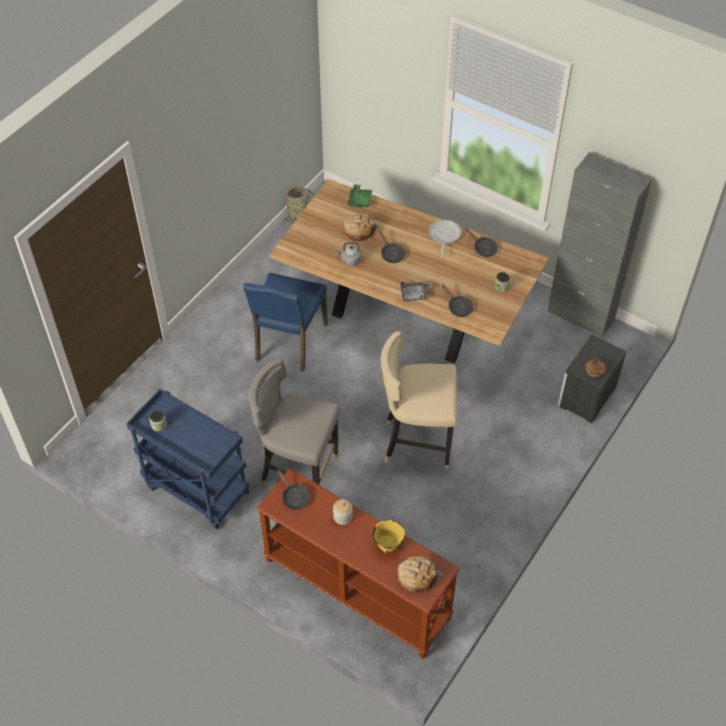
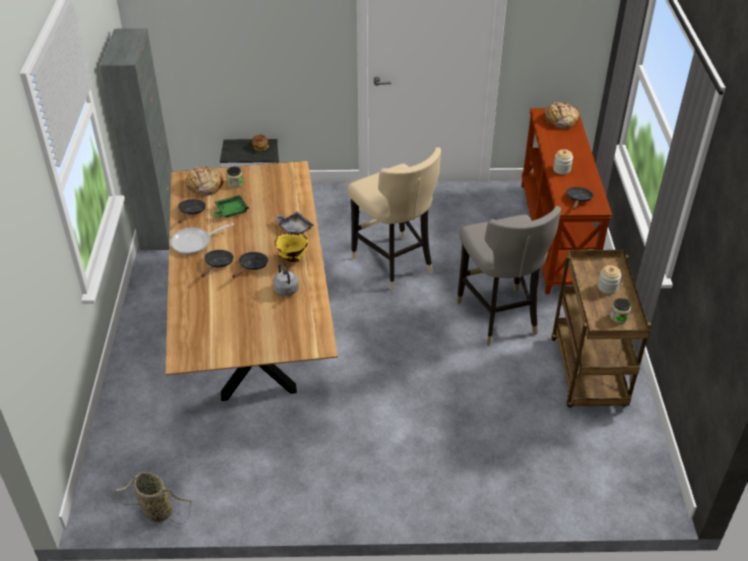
camera: 125 degrees left, 10 degrees down
(189, 441) = (607, 287): none -> jar
(195, 489) = (589, 374): blue cart -> brown cart
(289, 343) = (363, 406): blue chair -> none
(359, 231) = (236, 304): bread -> bread (204, 186)
(360, 200) = (184, 327): green tray -> green tray (230, 211)
(389, 544) = (554, 141): yellow bowl -> yellow bowl (292, 259)
(458, 307) = (285, 197): black frying pan -> black frying pan (218, 264)

